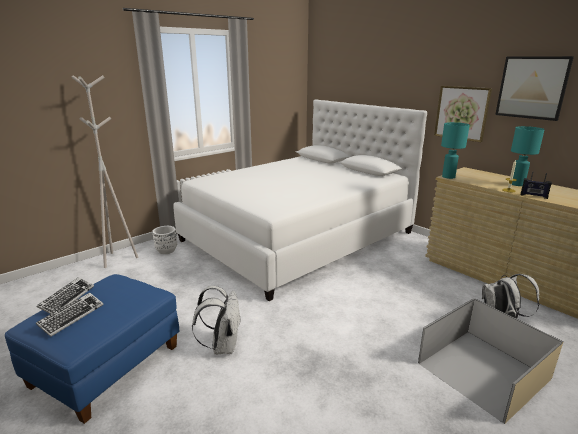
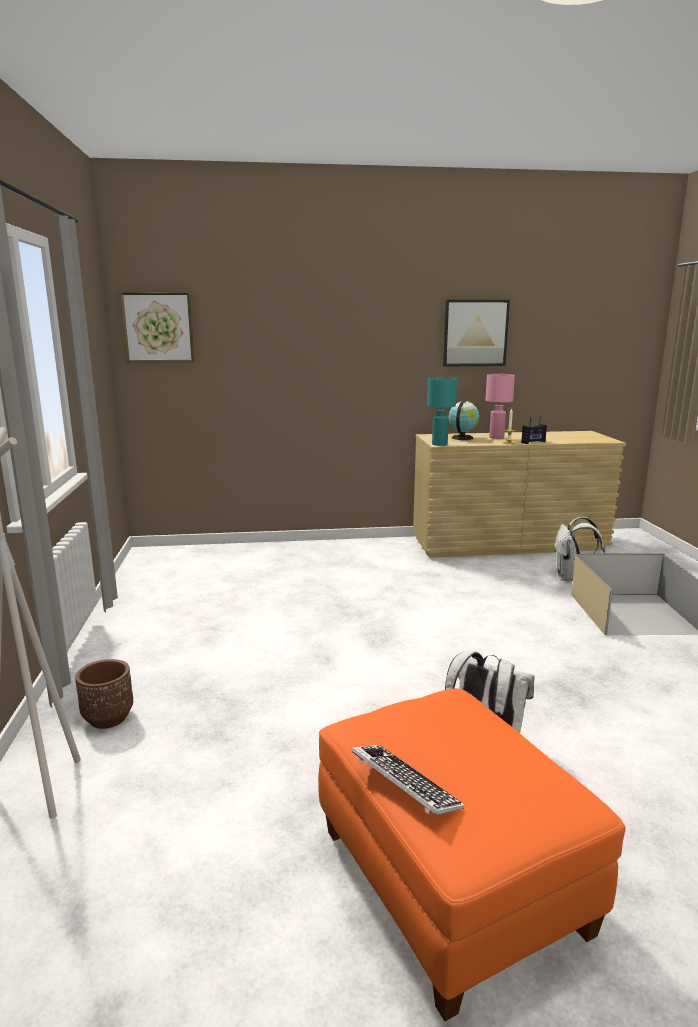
camera: 55 degrees left, 5 degrees down
(72, 317) = (484, 786): keyboard -> none
(106, 366) = (448, 881): blue ottoman -> orange ottoman
(166, 250) = (108, 718): white planter -> brown planter
(298, 236) = (258, 597): white bed -> none
(461, 113) = (402, 368): picture -> picture (158, 327)
(486, 177) = (462, 438): none -> globe
(516, 184) = (496, 437): turquoise table lamp -> pink table lamp

